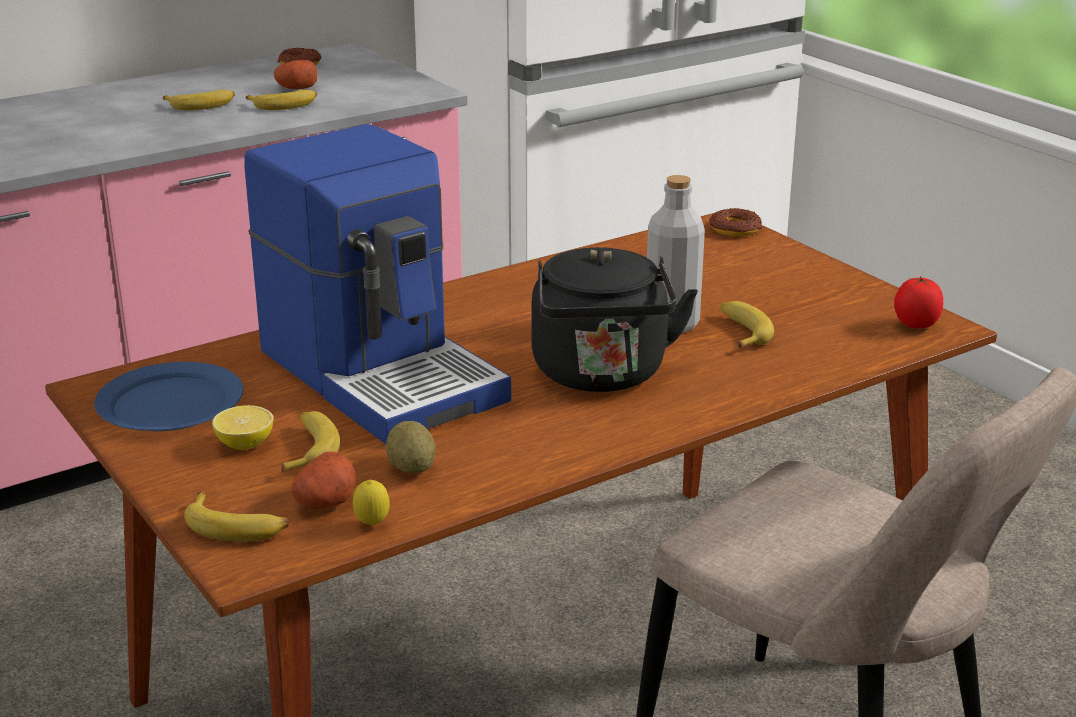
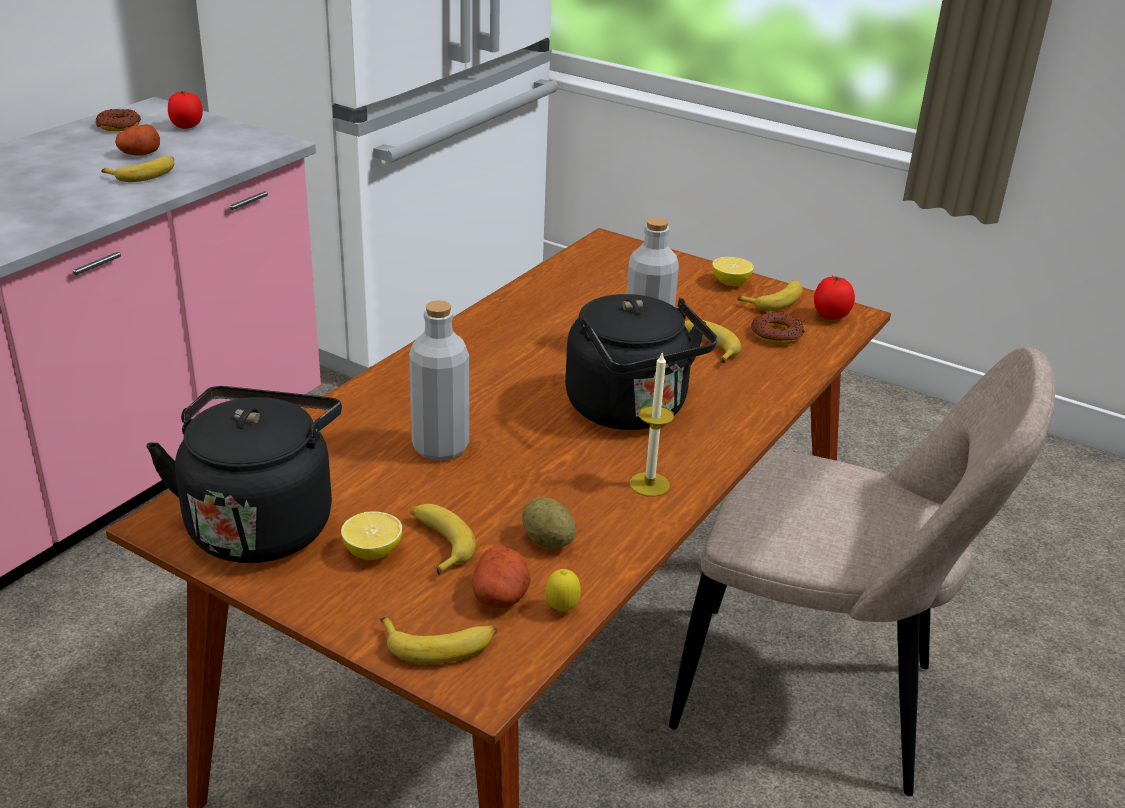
camera: 25 degrees left, 5 degrees up
(172, 403) = (261, 523): blue plate -> black kettle
(201, 105) = (55, 184): banana -> banana (774, 301)
(359, 70) = (187, 127): none -> tomato
(383, 373) = (440, 447): coffee machine -> grey bottle
(558, 441) = (649, 484): none -> candle
(735, 229) = (621, 247): donut -> donut (776, 335)
(827, 278) = (730, 283): none -> lemon

